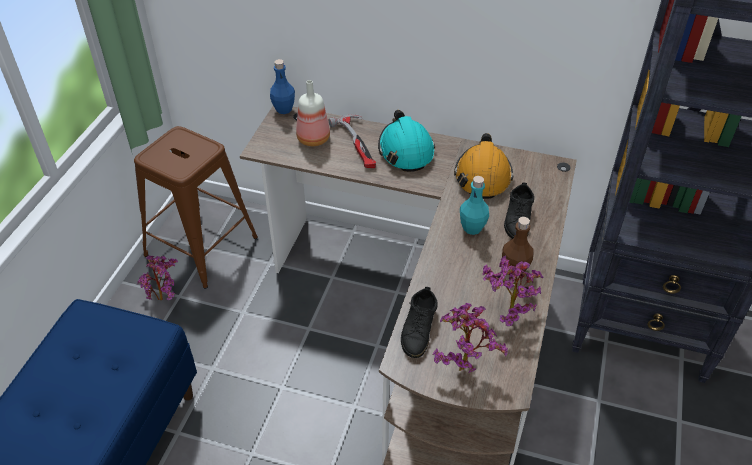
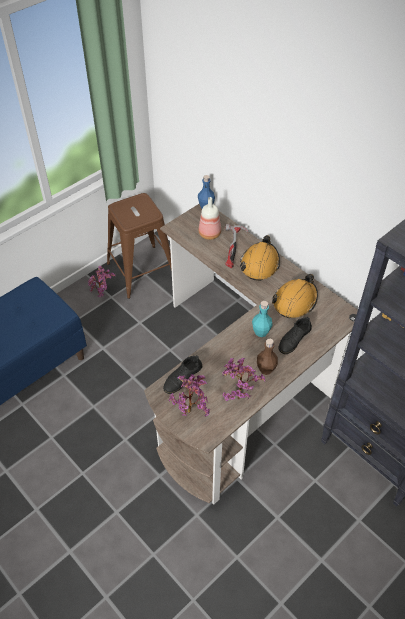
camera: 30 degrees right, 5 degrees up
(405, 150) = (259, 264): turquoise hard hat -> orange hard hat

